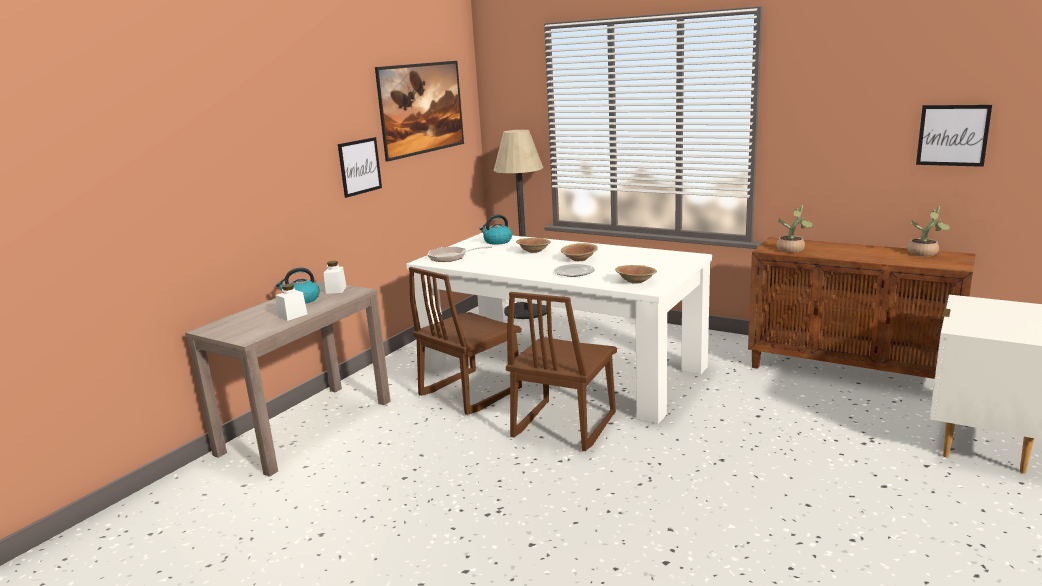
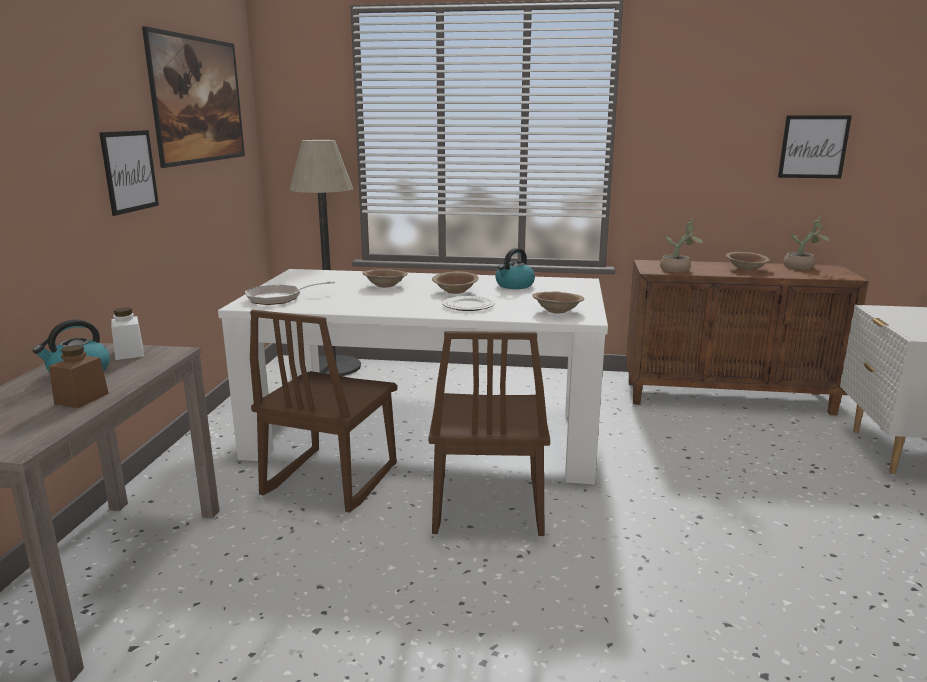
camera: 25 degrees left, 0 degrees up
(292, 315) = (81, 398): white jar -> brown jar
(497, 241) = (323, 277): kettle -> kettle (514, 285)
(862, 252) = (746, 269): none -> brown bowl

